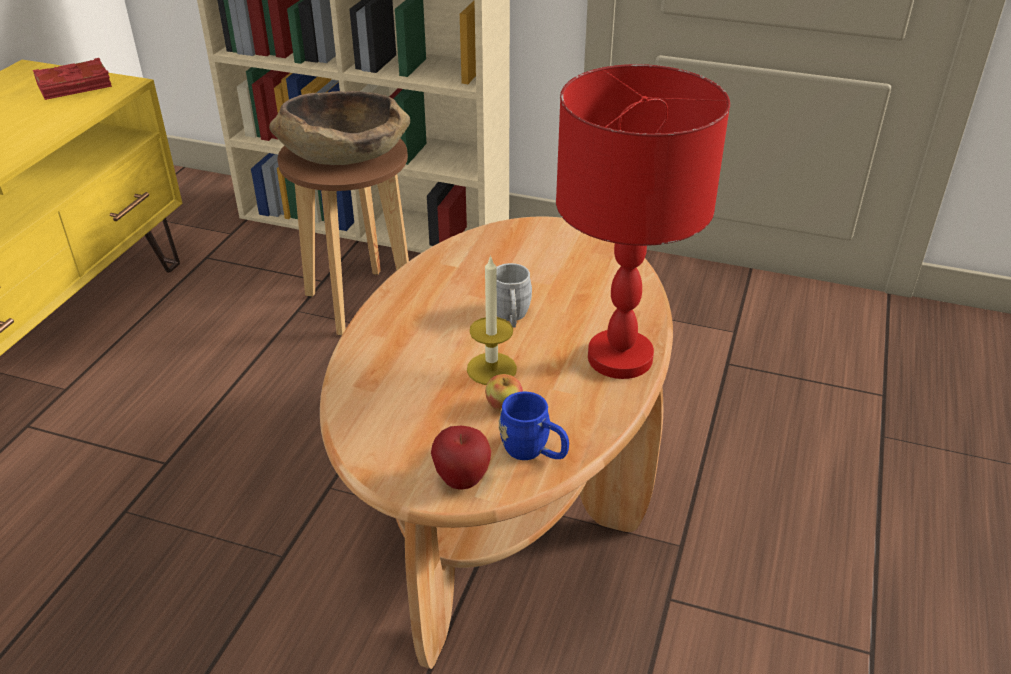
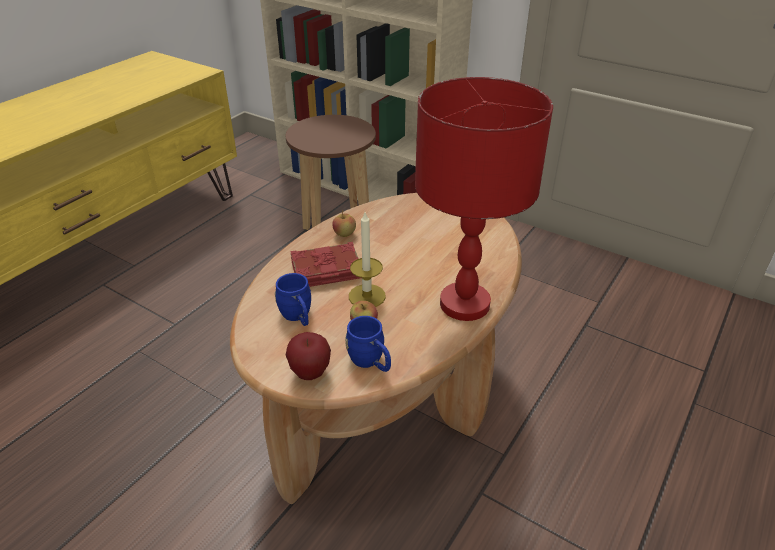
camera: 15 degrees right, 0 degrees up
(75, 86) = (173, 70): red book -> red book (326, 271)
(344, 153) = (331, 133): brown bowl -> none
(412, 412) = (298, 317): none -> blue mug
(425, 292) = (344, 234): none -> apple
(511, 318) = (397, 262): grey mug -> none

